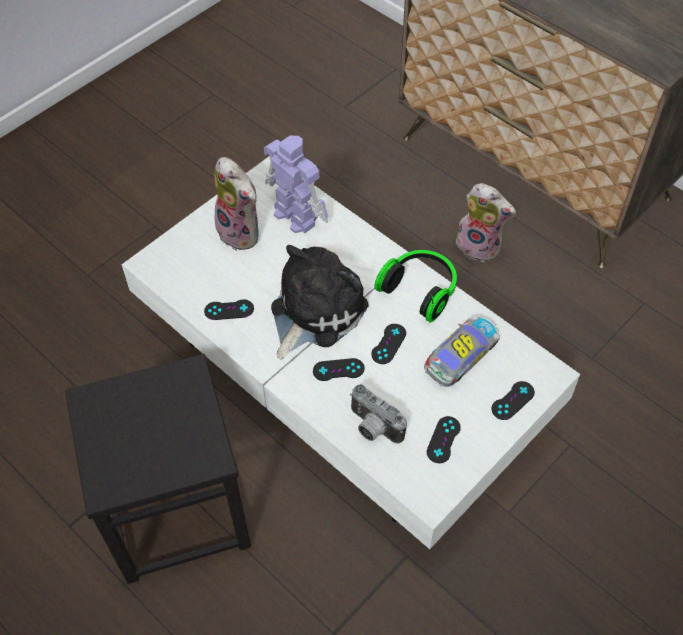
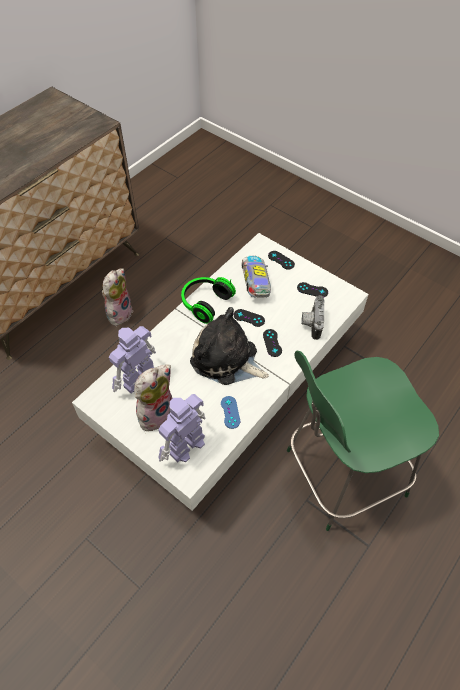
camera: 95 degrees left, 0 degrees up
(177, 508) = (341, 474): black stool -> green chair
(190, 261) = (185, 446): none -> toy robot
(229, 310) = (230, 412): black game controller -> blue game controller
(372, 428) = (311, 323): camera -> camera turned 150 degrees clockwise
(460, 359) = (256, 283): toy car -> toy car turned 45 degrees clockwise

